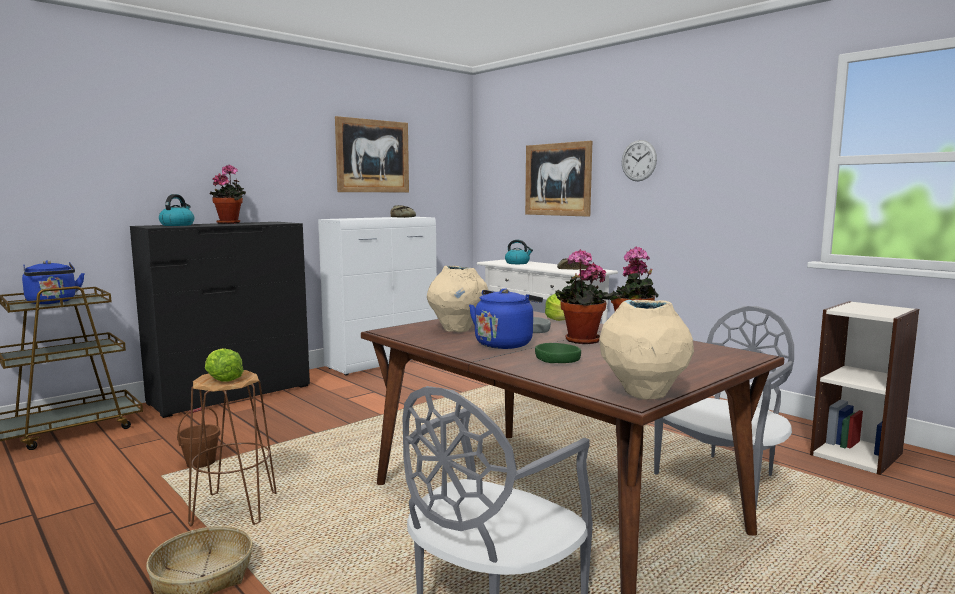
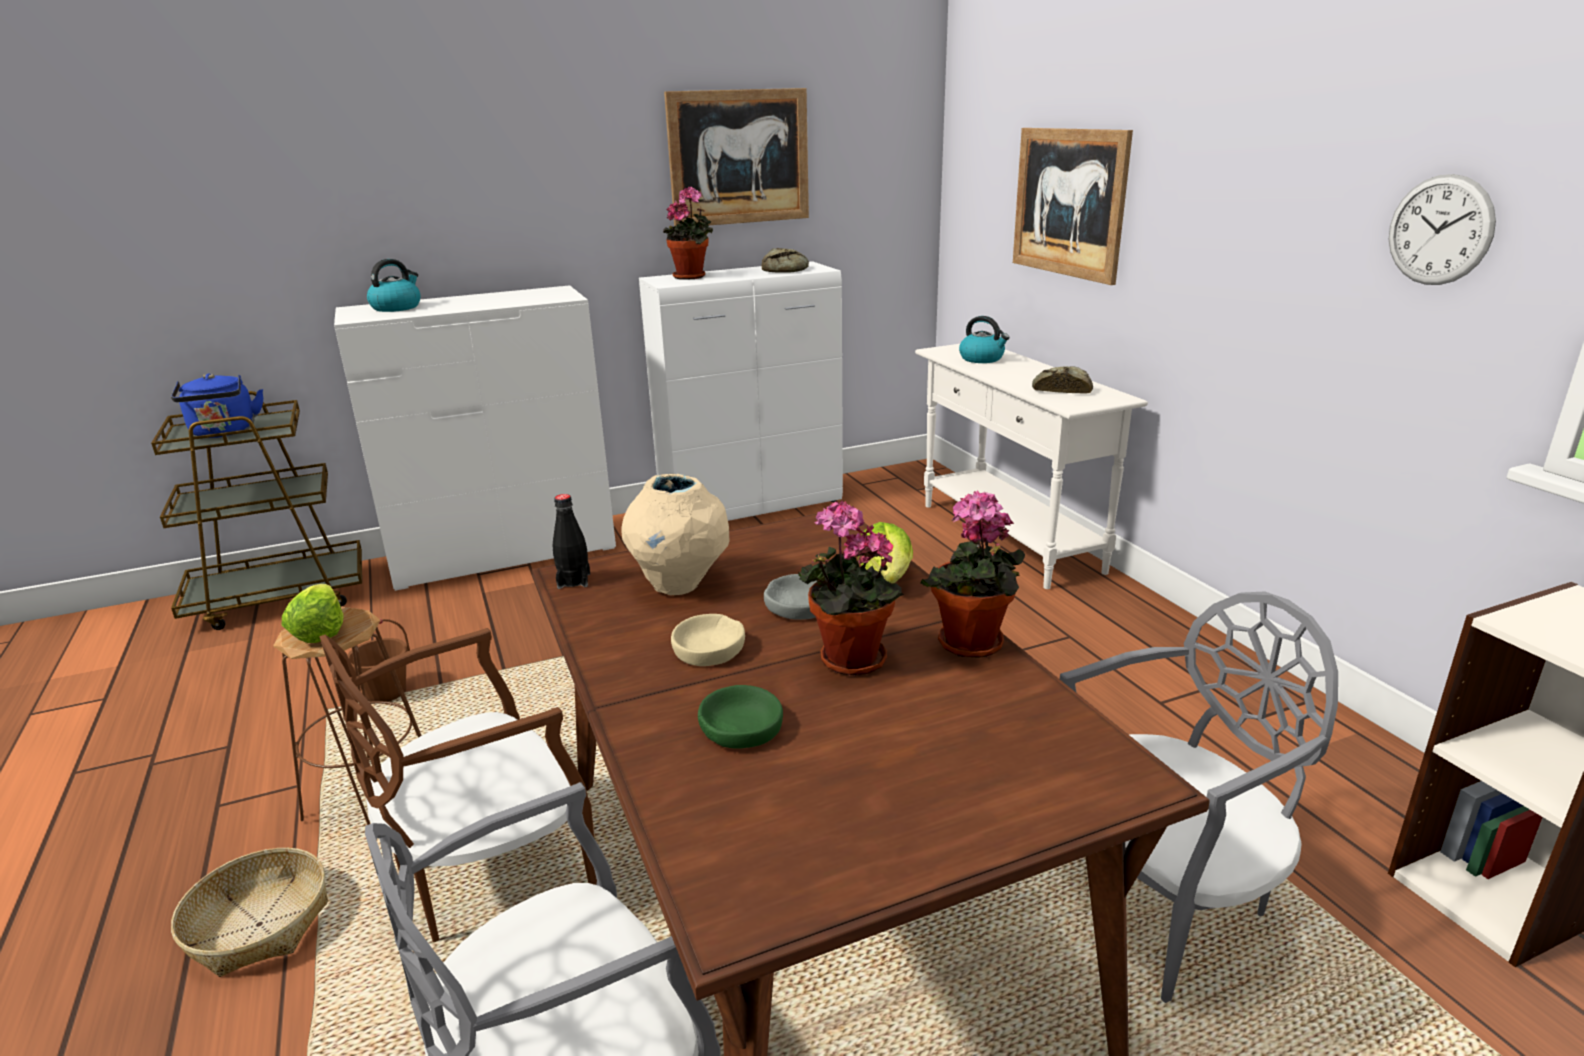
camera: 20 degrees right, 15 degrees up
(230, 223) = (485, 297): potted plant -> potted plant (692, 276)
(231, 394) = (504, 553): black dresser -> white dresser
(348, 527) = (487, 872): none -> brown chair
(394, 332) = (574, 581): none -> black bottle
(505, 343) = (709, 649): blue kettle -> beige bowl
(639, 160) = (1211, 183): wall clock -> wall clock (1439, 230)
(644, 394) = (769, 903): beige vase -> none

